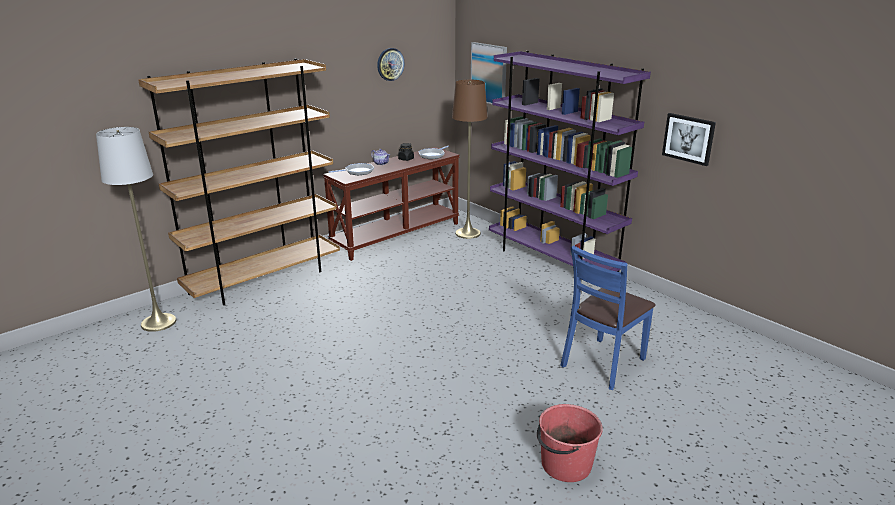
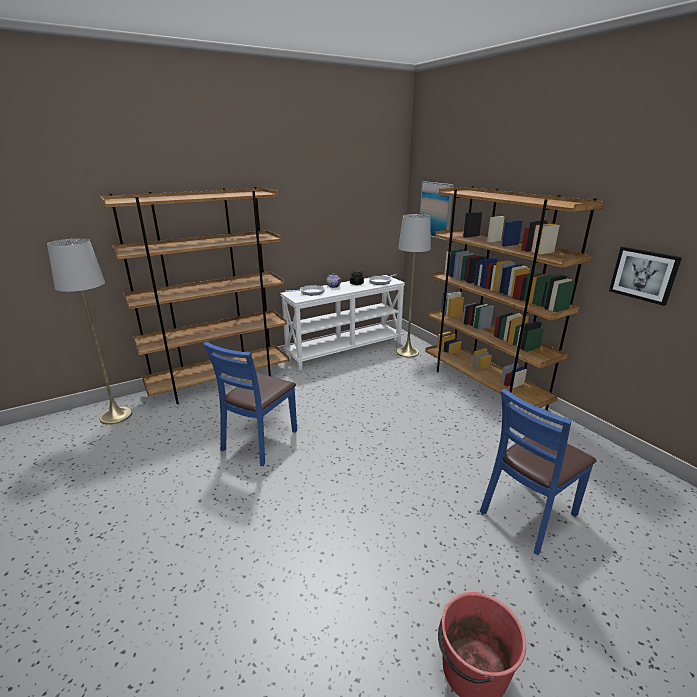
camera: 10 degrees right, 0 degrees up
(332, 331) = (260, 441): none -> blue chair
(390, 64) = (346, 198): wall clock -> none
(396, 235) = (345, 349): brown console table -> white console table
(468, 233) = (407, 352): brown floor lamp -> grey floor lamp
(552, 261) = (482, 386): purple bookcase -> brown bookcase

